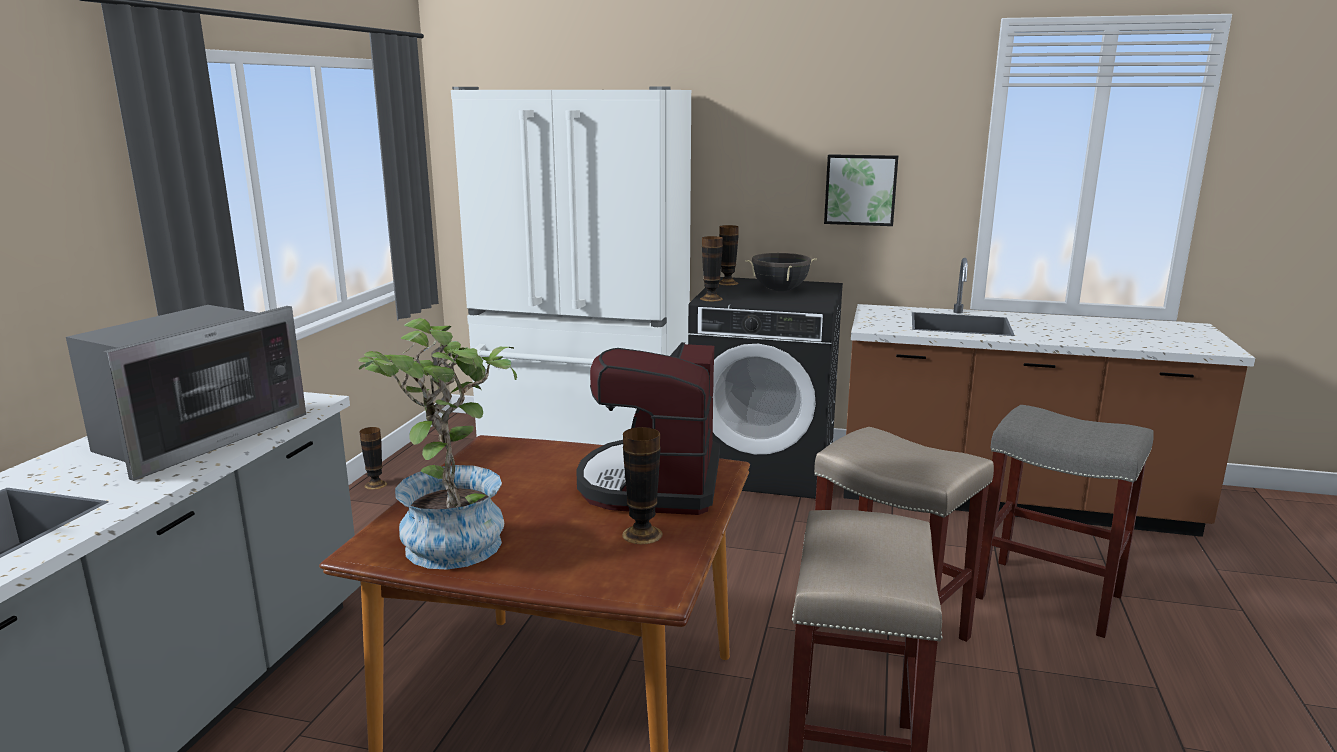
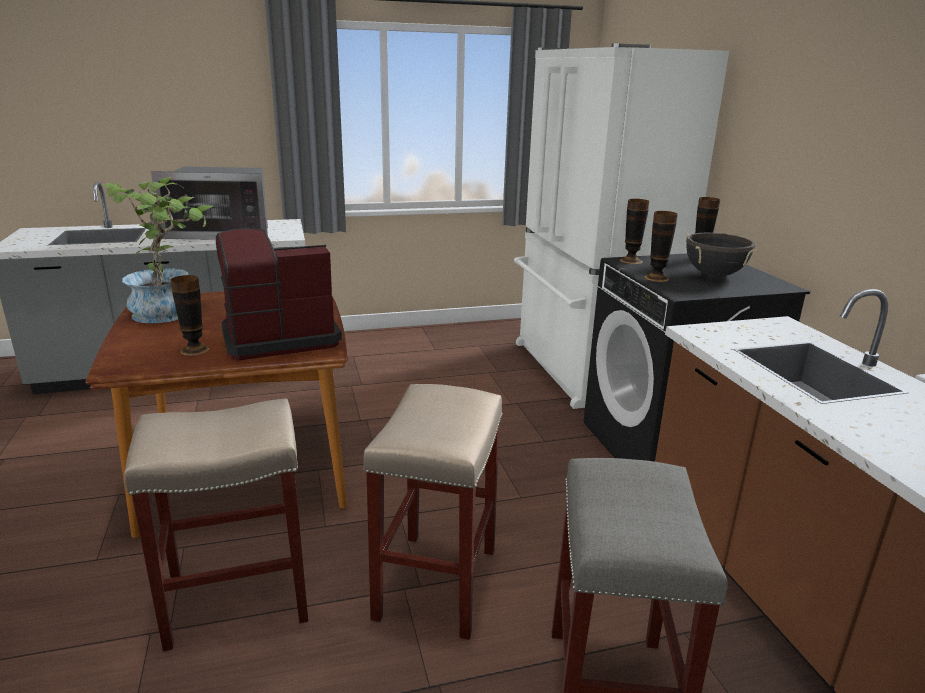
camera: 60 degrees right, 5 degrees up
(375, 484) = (449, 329): vase -> vase (656, 278)
(860, 189) = (852, 180): picture -> none

